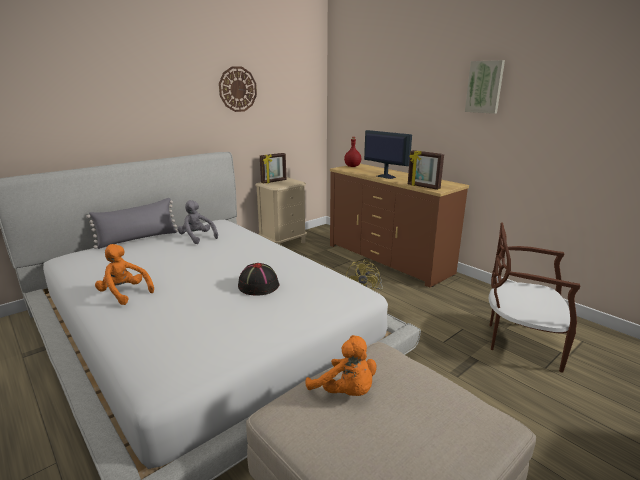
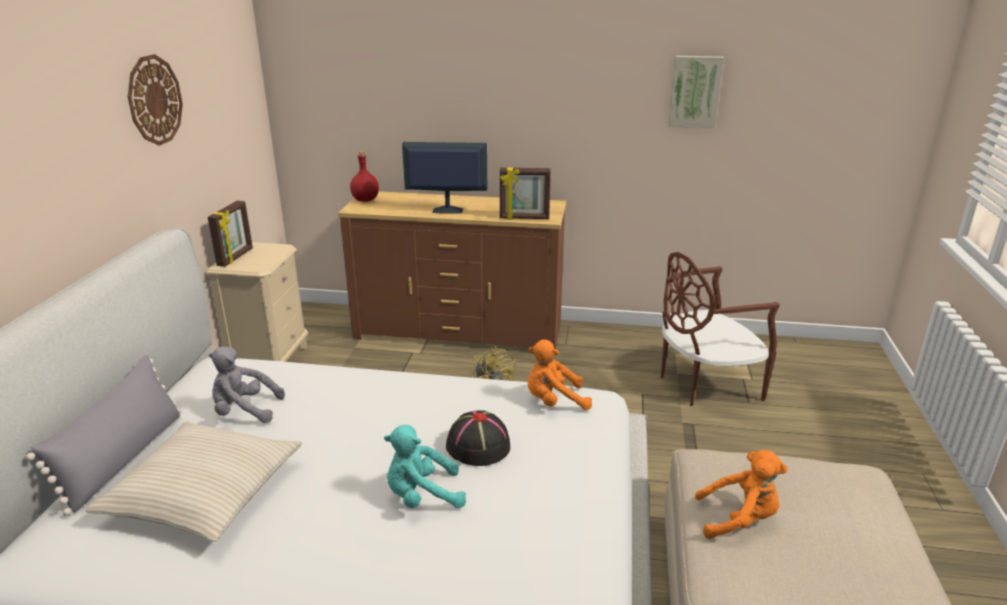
camera: 40 degrees left, 5 degrees up
(124, 293) = (305, 557): orange plush toy -> orange plush toy (554, 401)
(137, 258) = (203, 493): none -> beige pillow
(200, 293) = (422, 496): none -> turquoise plush toy
(485, 87) = (571, 66): picture -> picture (695, 91)

